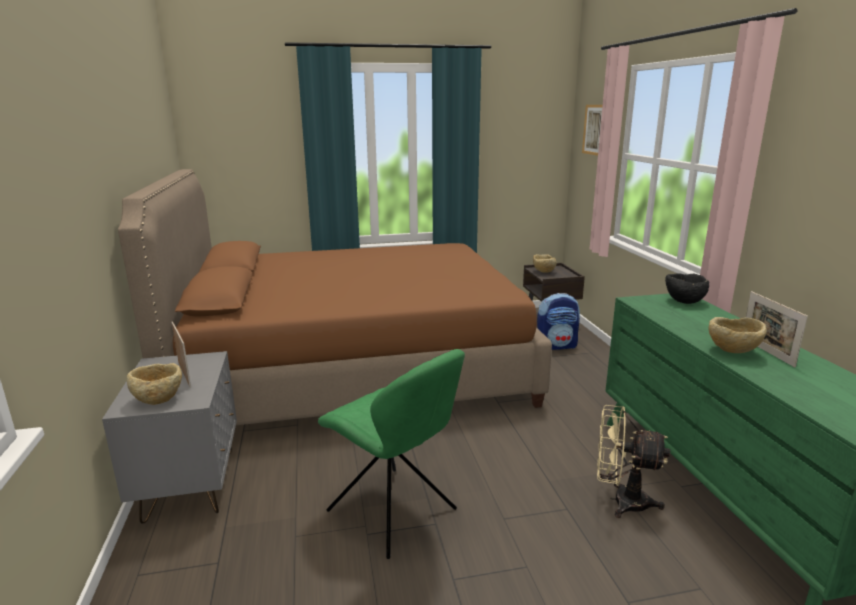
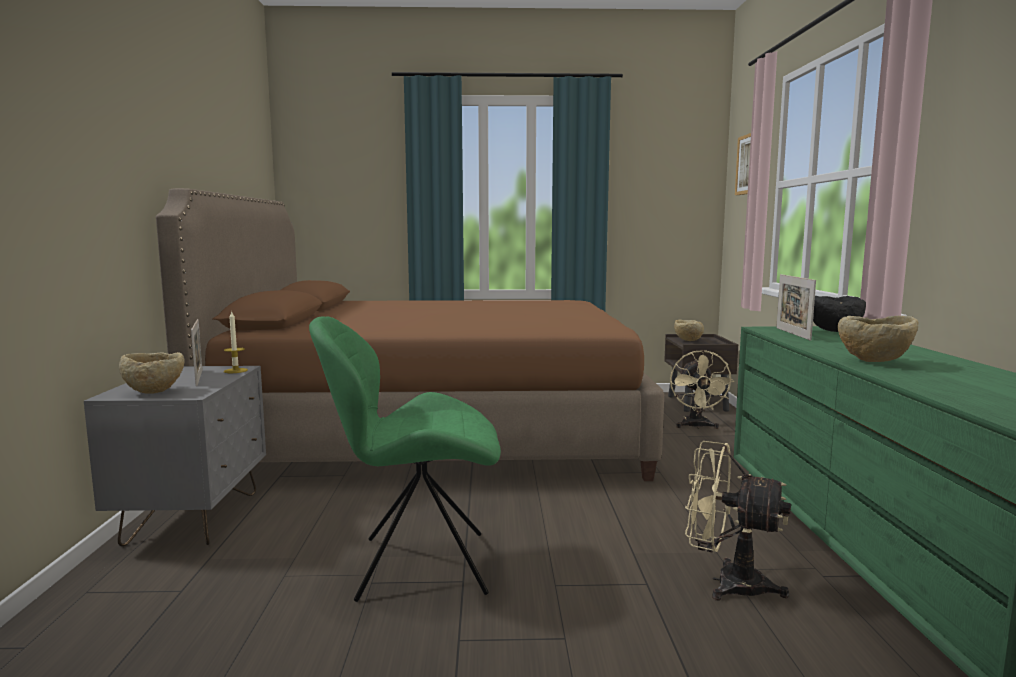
camera: 10 degrees right, 10 degrees down
(210, 361) = (235, 370): none -> candle
(395, 513) = (416, 565): green chair -> green chair turned 120 degrees clockwise
(556, 346) = (696, 426): backpack -> beige fan
(767, 351) = (926, 364): picture frame -> picture frame (792, 333)

